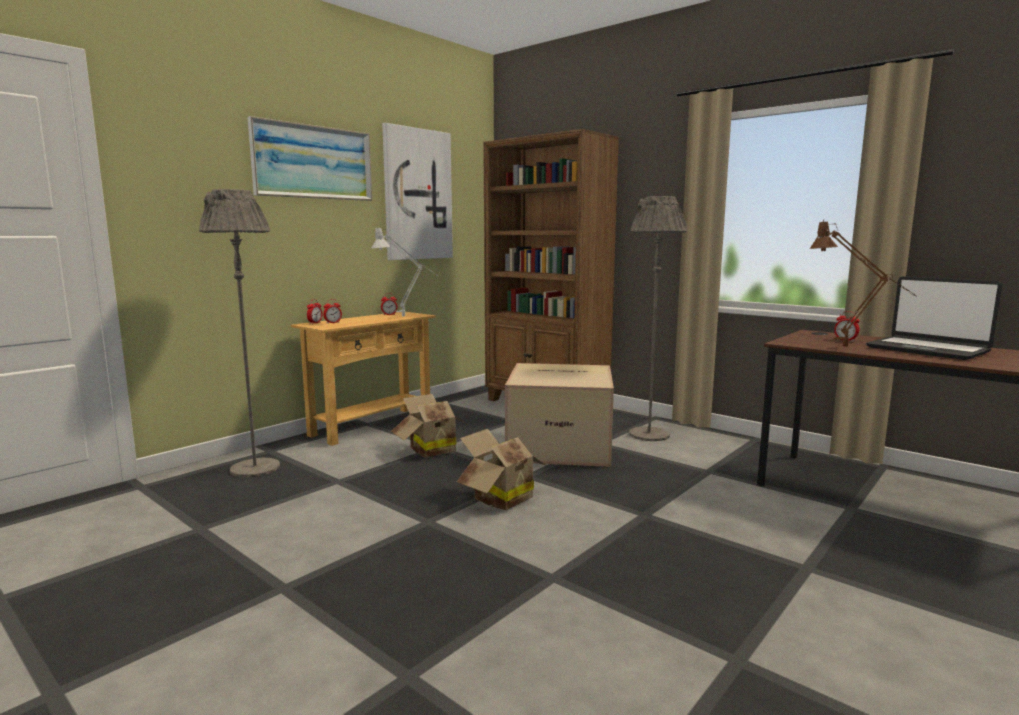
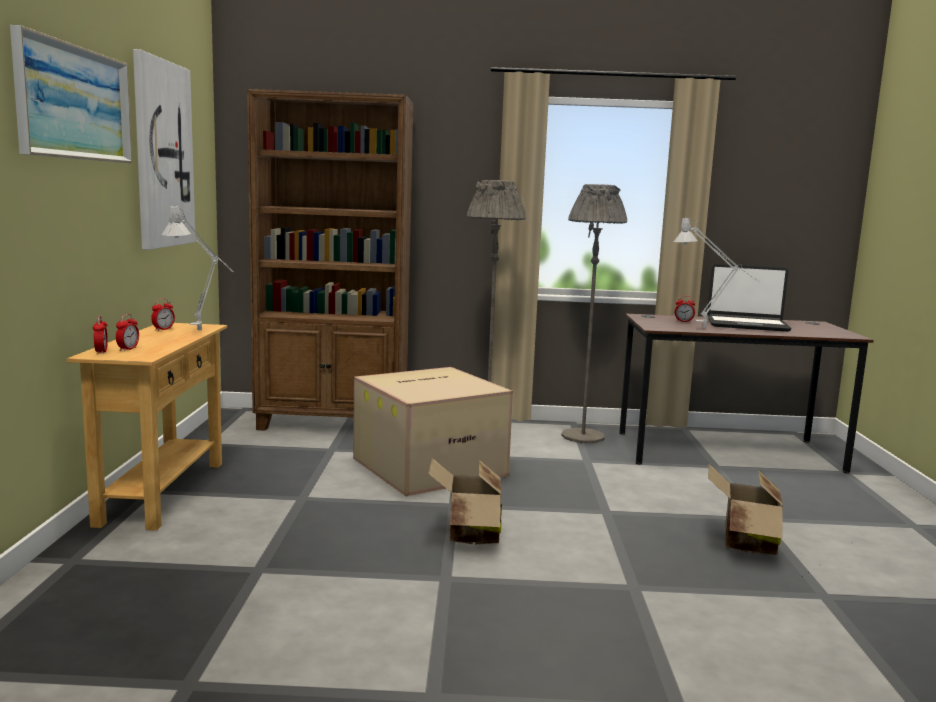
camera: 40 degrees left, 0 degrees up
(255, 468) = (100, 589): grey floor lamp -> grey floor lamp (582, 436)
(430, 450) = (300, 504): cardboard box -> cardboard box (744, 543)
(852, 349) = (710, 329): brown table lamp -> grey table lamp

